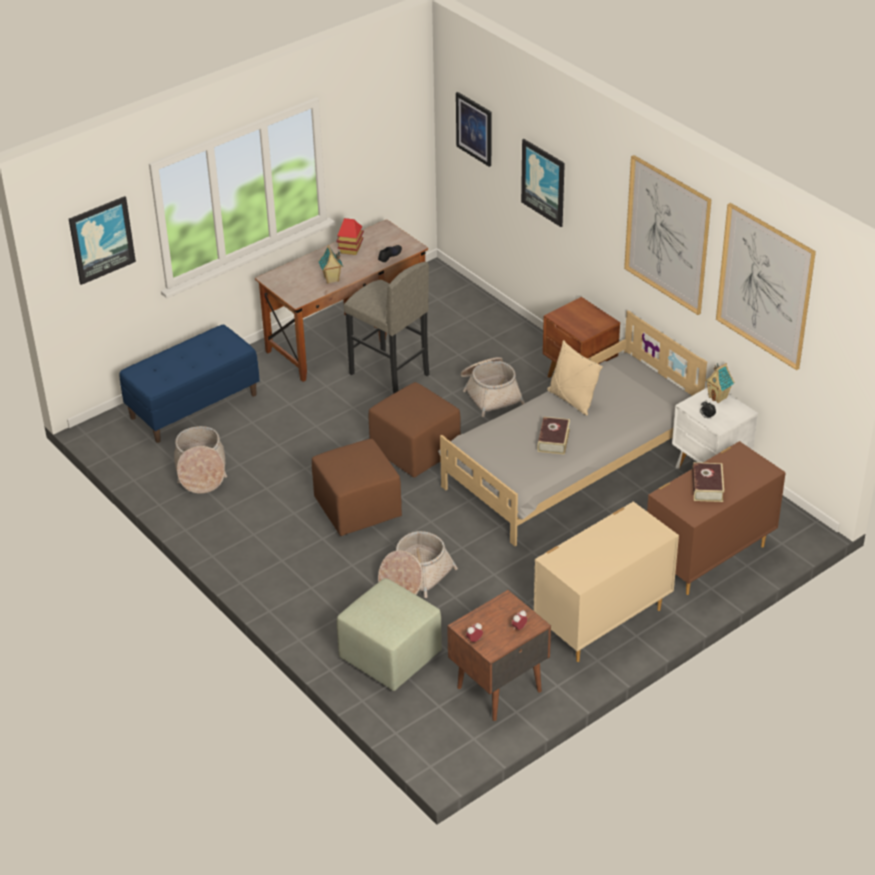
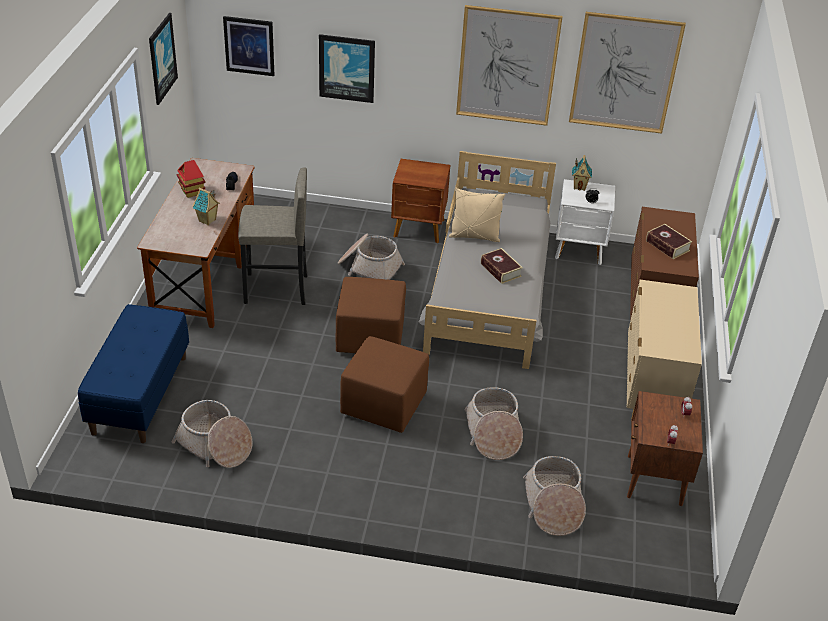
camera: 45 degrees left, 0 degrees up
(101, 239) = (34, 253): picture -> picture (161, 58)
(389, 656) = (553, 505): green ottoman -> basket

